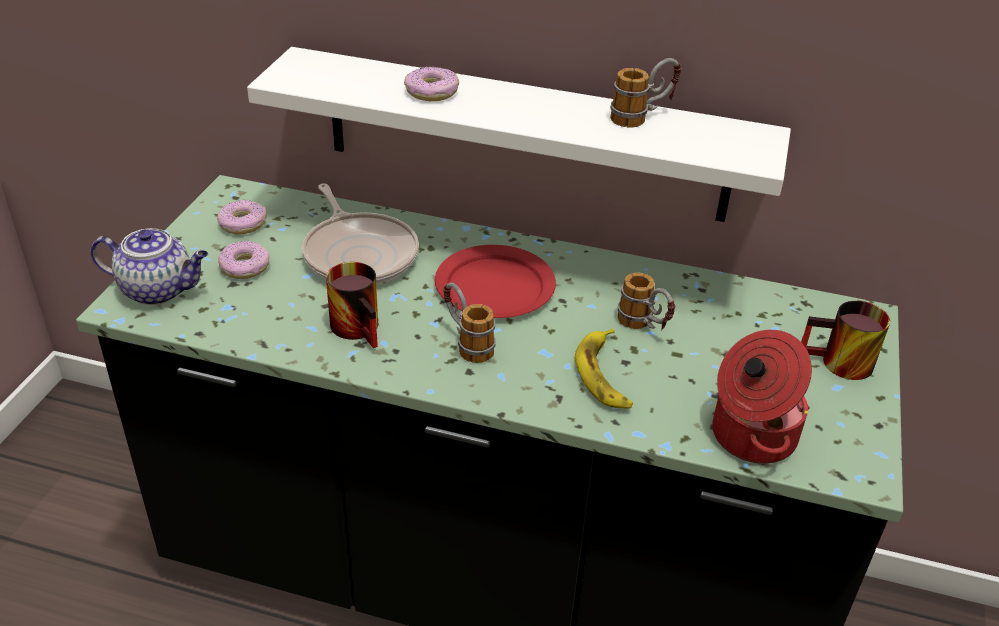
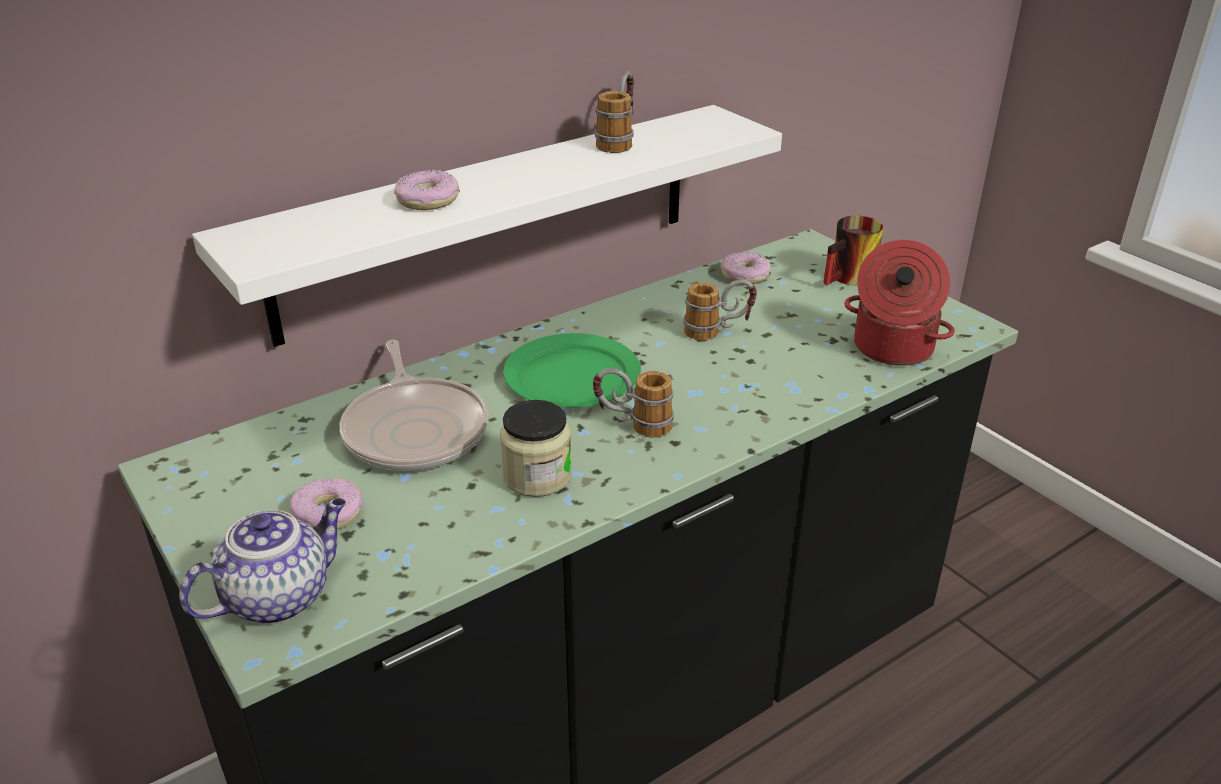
camera: 50 degrees left, 5 degrees down
(242, 224) = (245, 484): donut -> donut (744, 275)
(359, 254) = (415, 429): frying pan -> frying pan turned 60 degrees clockwise
(362, 328) = (537, 476): mug -> jar
(494, 286) = (571, 377): red plate -> green plate
(604, 375) = (756, 377): banana -> none

